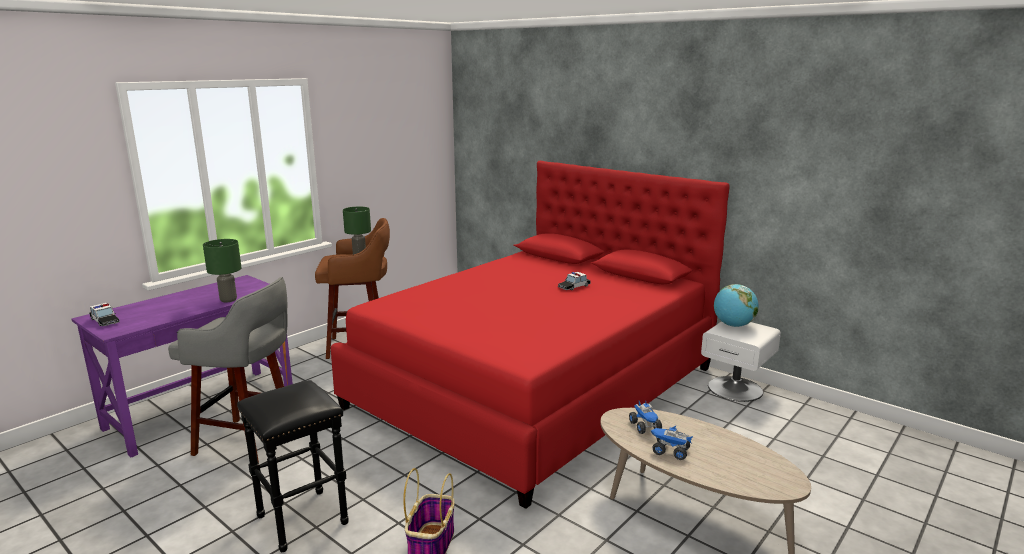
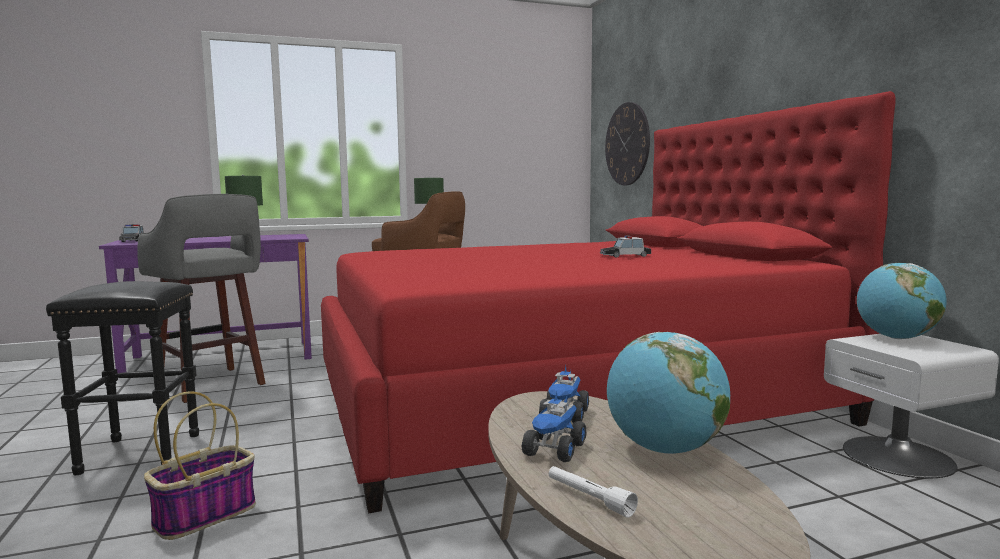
camera: 30 degrees right, 10 degrees down
(500, 160) = (627, 144): none -> wall clock
(670, 452) = (555, 450): toy truck -> toy truck turned 120 degrees counterclockwise
(711, 437) = (665, 450): none -> globe
(715, 474) = (589, 498): none -> white flashlight

